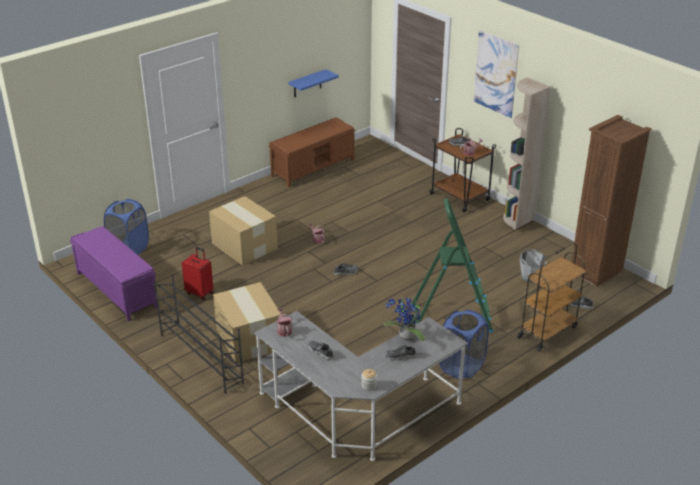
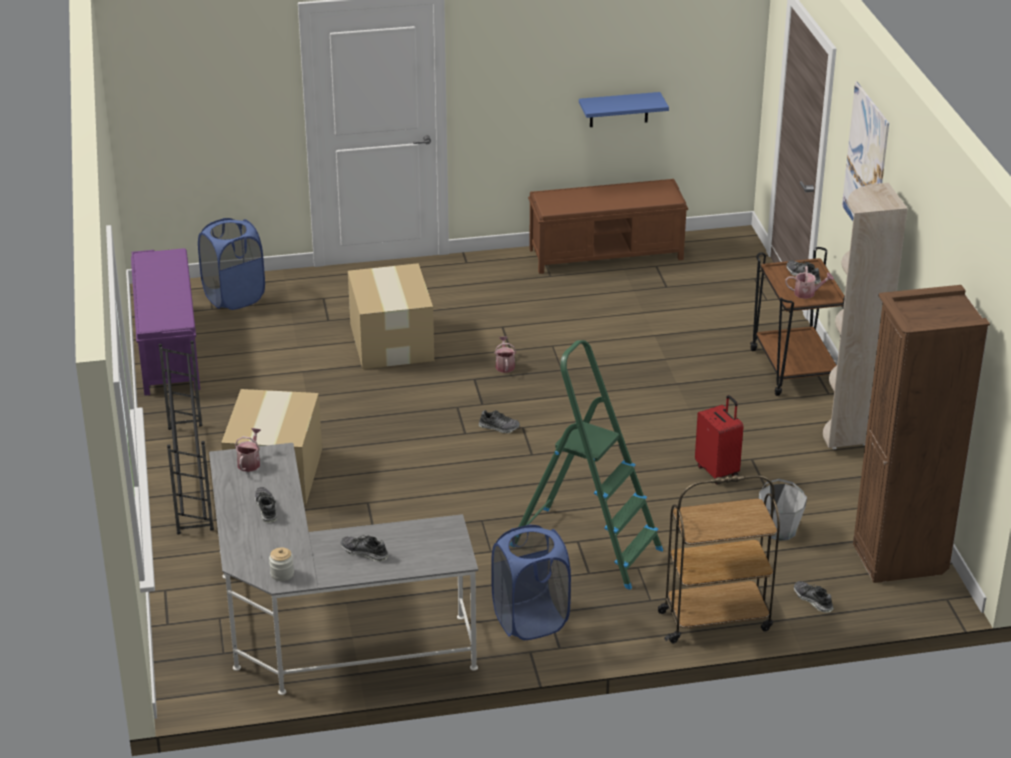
camera: 30 degrees right, 0 degrees up
(200, 293) = (270, 388): red suitcase -> red suitcase (718, 471)
(405, 337) = (399, 530): potted plant -> none

